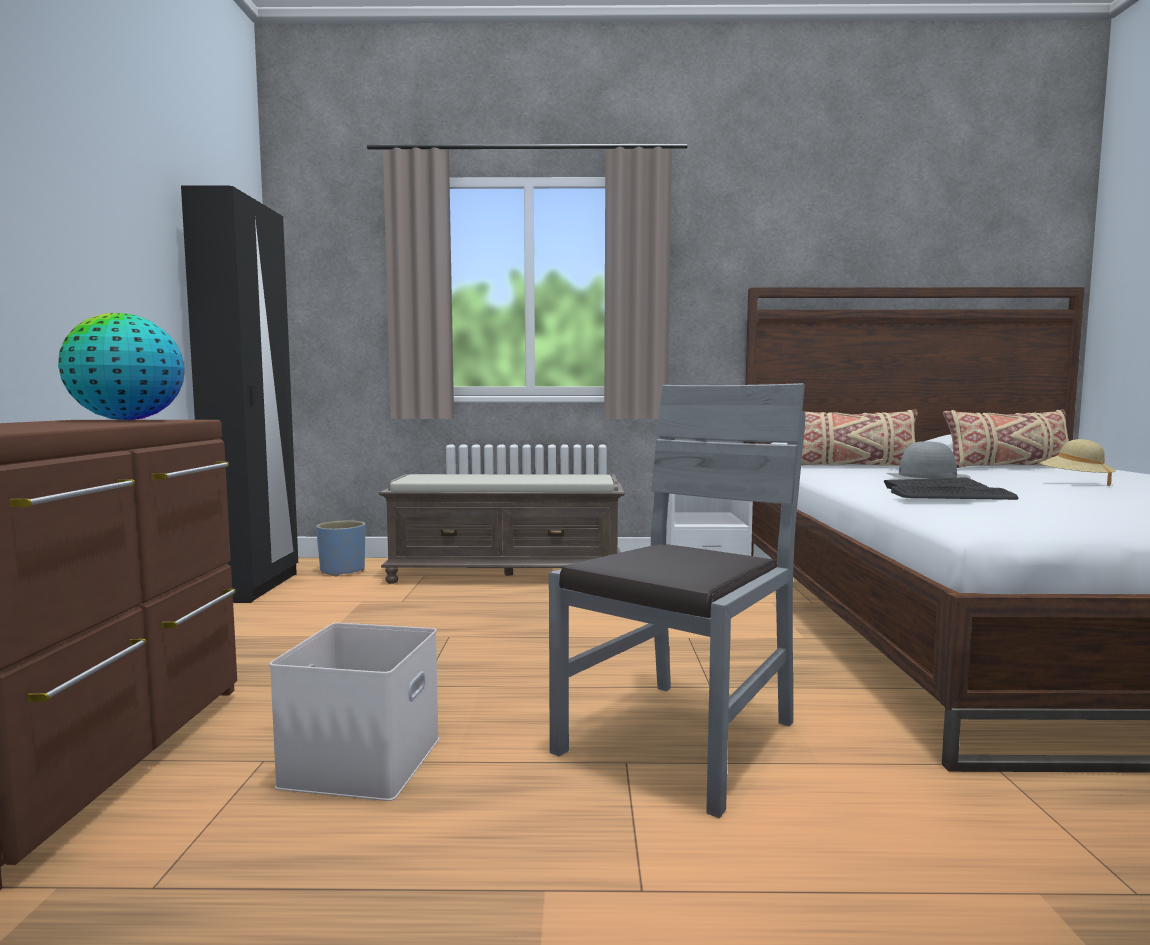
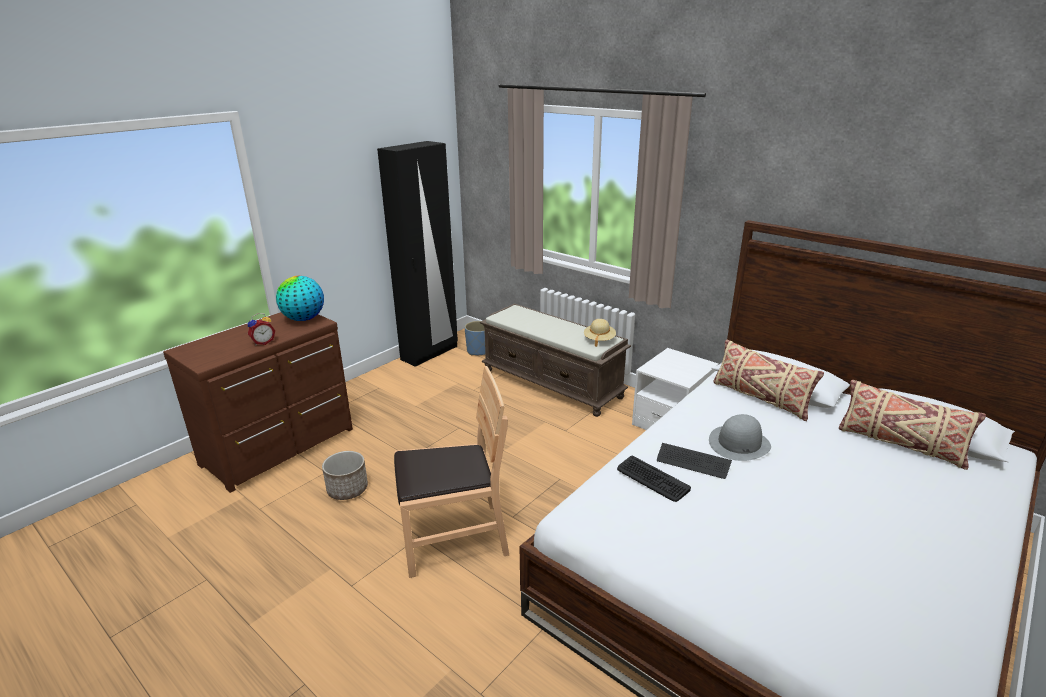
camera: 40 degrees right, 20 degrees up
(80, 425) = (263, 342): none -> alarm clock
(363, 763) = (347, 489): white storage box -> planter
(680, 739) = (453, 537): grey chair -> brown chair
(1075, 482) = (836, 495): beige hat -> beige hat (599, 340)

